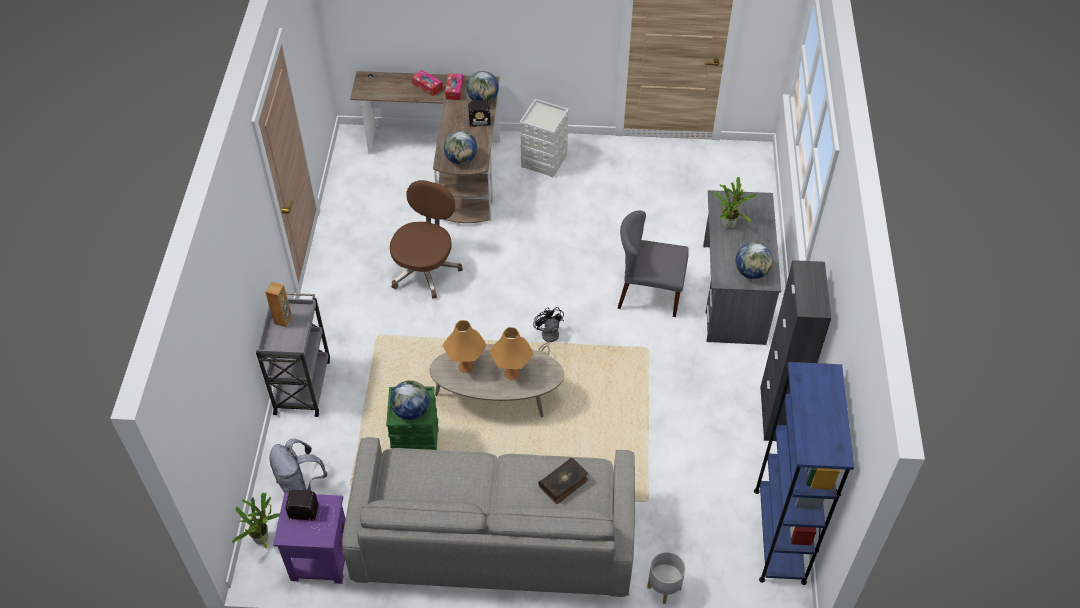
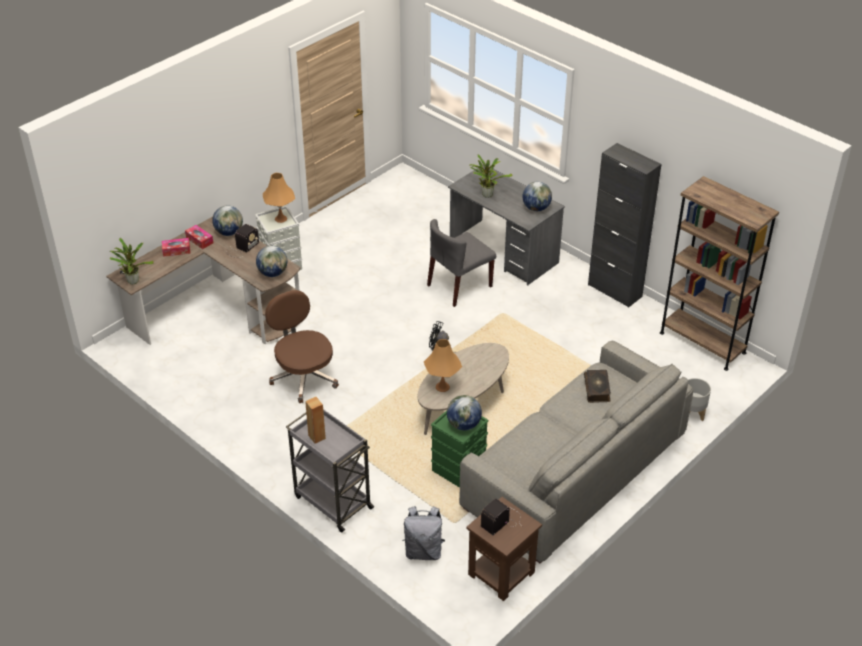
camera: 50 degrees left, 10 degrees down
(263, 537) = (448, 597): potted plant -> potted plant (133, 280)
(319, 559) = (501, 574): purple side table -> brown side table
(512, 373) = (474, 368): orange table lamp -> orange table lamp (281, 218)
(779, 535) = (702, 343): blue bookcase -> brown bookcase

